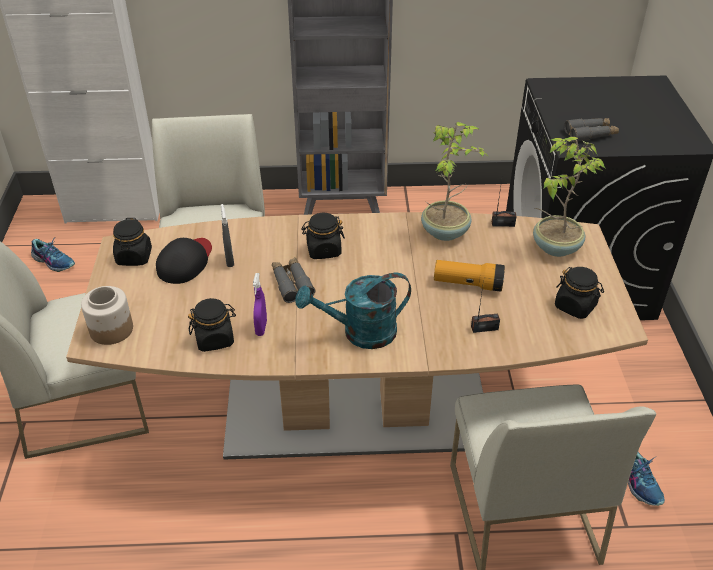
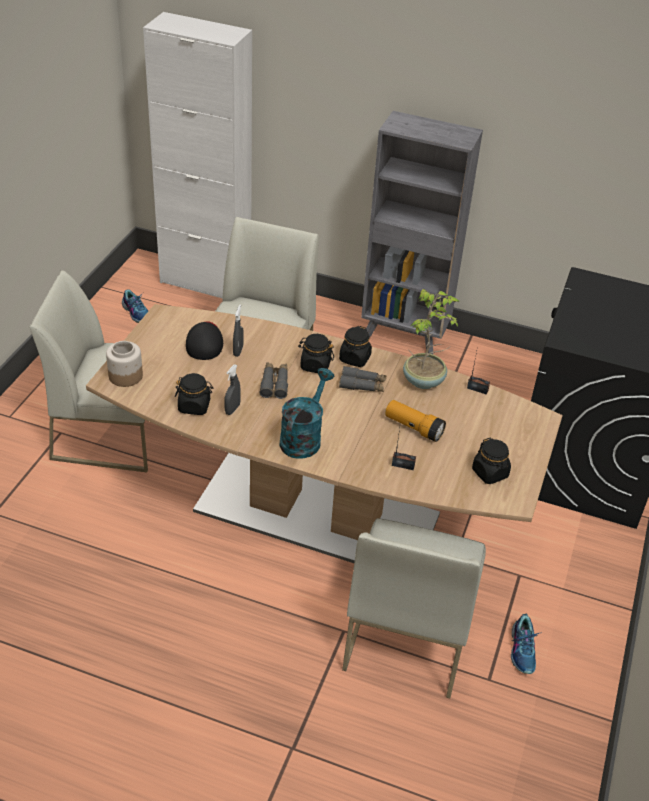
camera: 20 degrees right, 0 degrees up
(134, 257) = (169, 327): black jar -> black jar (355, 358)
(185, 262) = (205, 342): black cap -> black cap turned 45 degrees counterclockwise
(261, 328) = (232, 409): purple spray bottle -> grey spray bottle
(360, 333) = (303, 437): turquoise watering can -> turquoise watering can turned 105 degrees clockwise
(554, 247) = (508, 421): potted plant -> none
(590, 134) = (589, 334): grey binoculars -> grey binoculars (362, 385)

